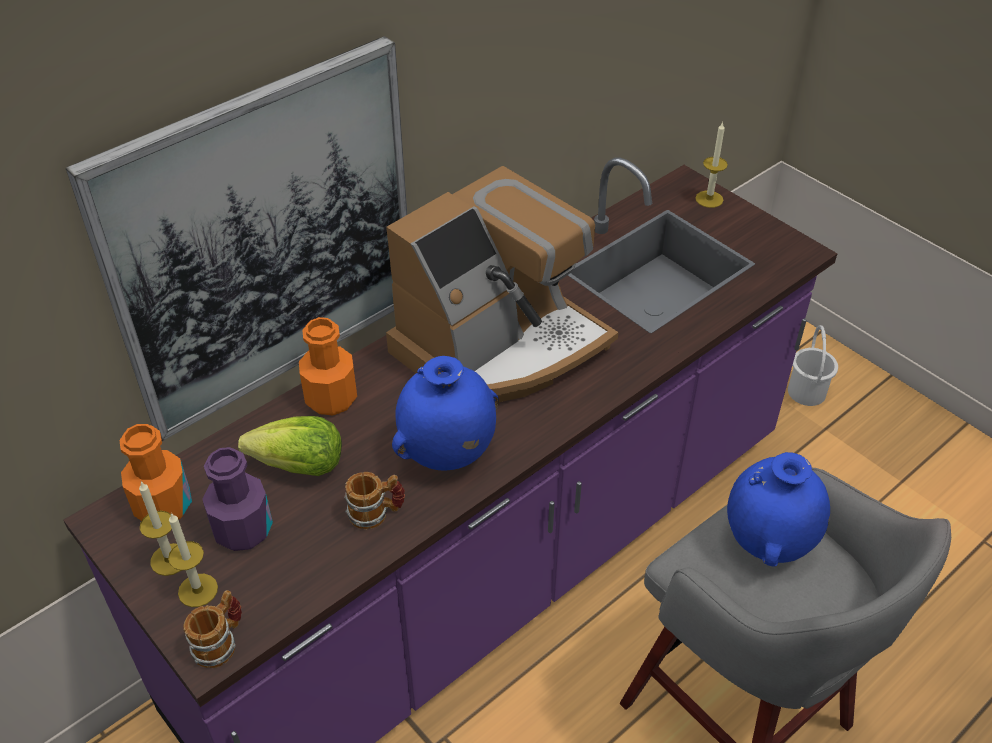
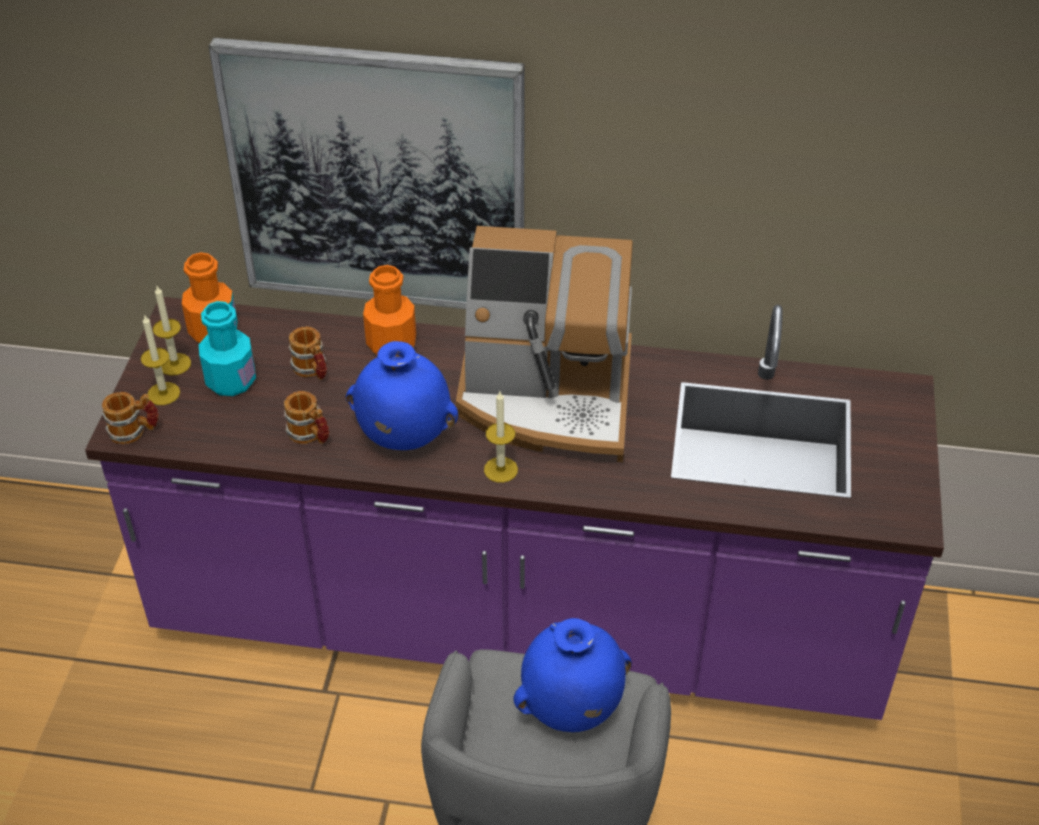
camera: 50 degrees right, 0 degrees up
(243, 530) = (231, 380): purple bottle -> turquoise bottle
(300, 466) = (312, 370): lettuce -> mug
(709, 199) = (903, 419): candle -> candle (500, 469)
(807, 392) = (991, 731): white bucket -> none

